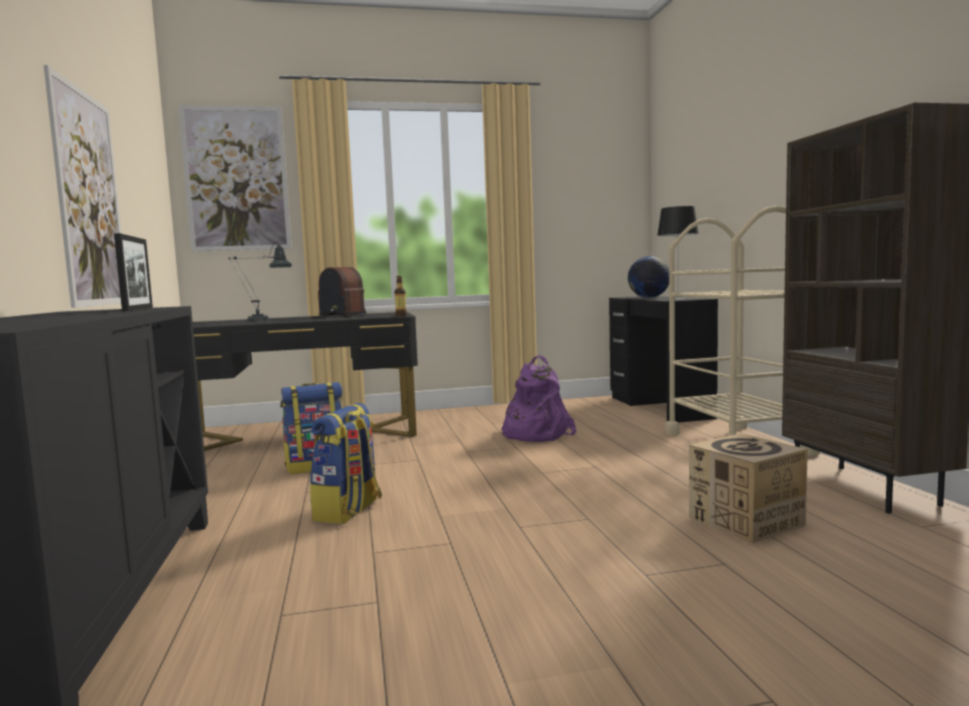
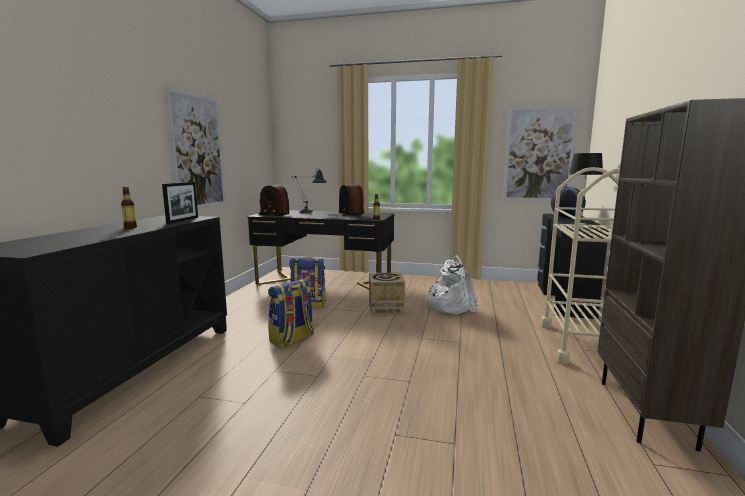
camera: 25 degrees right, 5 degrees up
(66, 315) = (130, 227): none -> bottle
(205, 324) = (274, 214): none -> radio
(236, 179) = (306, 128): picture -> picture (539, 154)
(534, 434) = (450, 306): purple backpack -> white backpack
(746, 521) = (510, 414): cardboard box -> cardboard box (386, 308)

